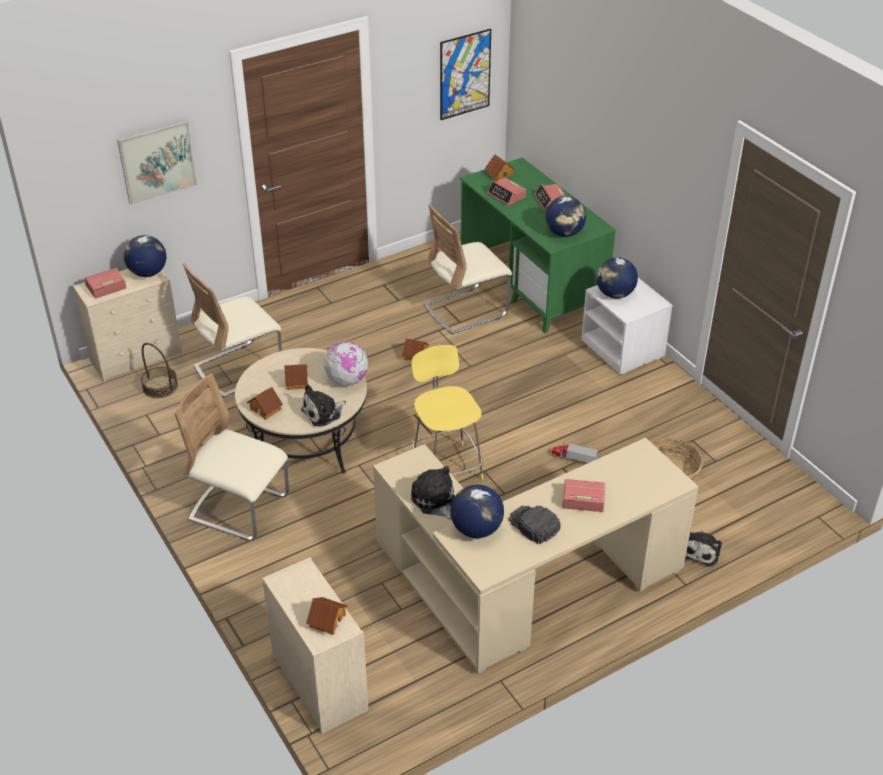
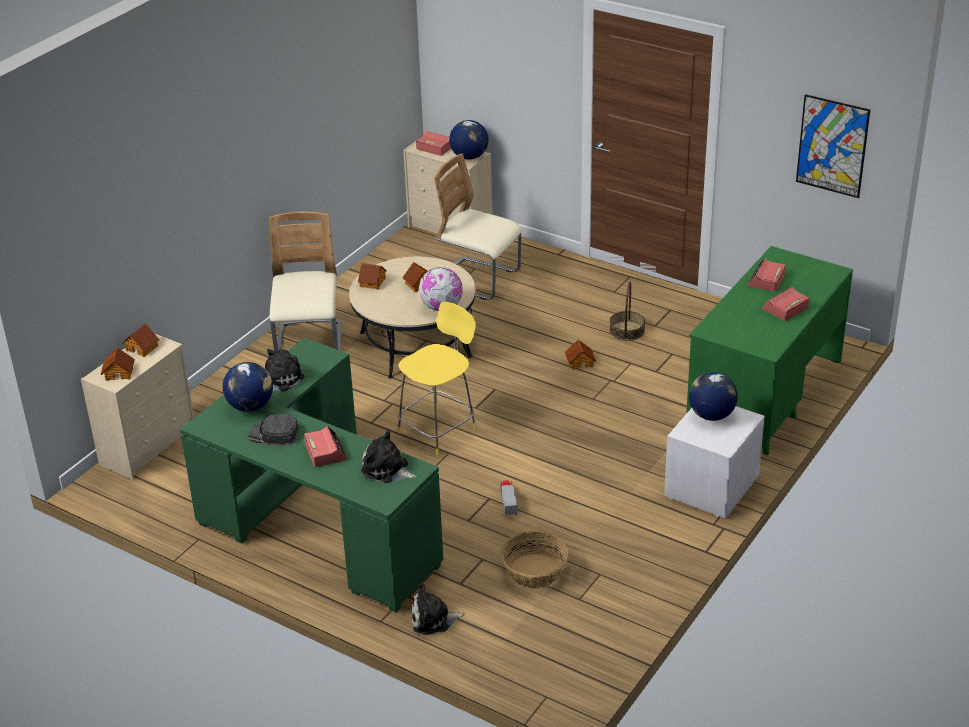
camera: 65 degrees right, 5 degrees down
(157, 162) = (508, 65): picture -> none
(160, 386) = (424, 253): basket -> basket (627, 331)
(323, 413) = (389, 310): plush toy -> plush toy (387, 470)
(466, 310) = (678, 369): beige chair -> none
(499, 174) = (802, 265): toy house -> toy house (142, 348)
(524, 588) = (313, 521): beige desk -> green desk
(533, 525) = (274, 434): black cap -> black cap turned 105 degrees counterclockwise
(564, 233) = (734, 332): globe -> none

